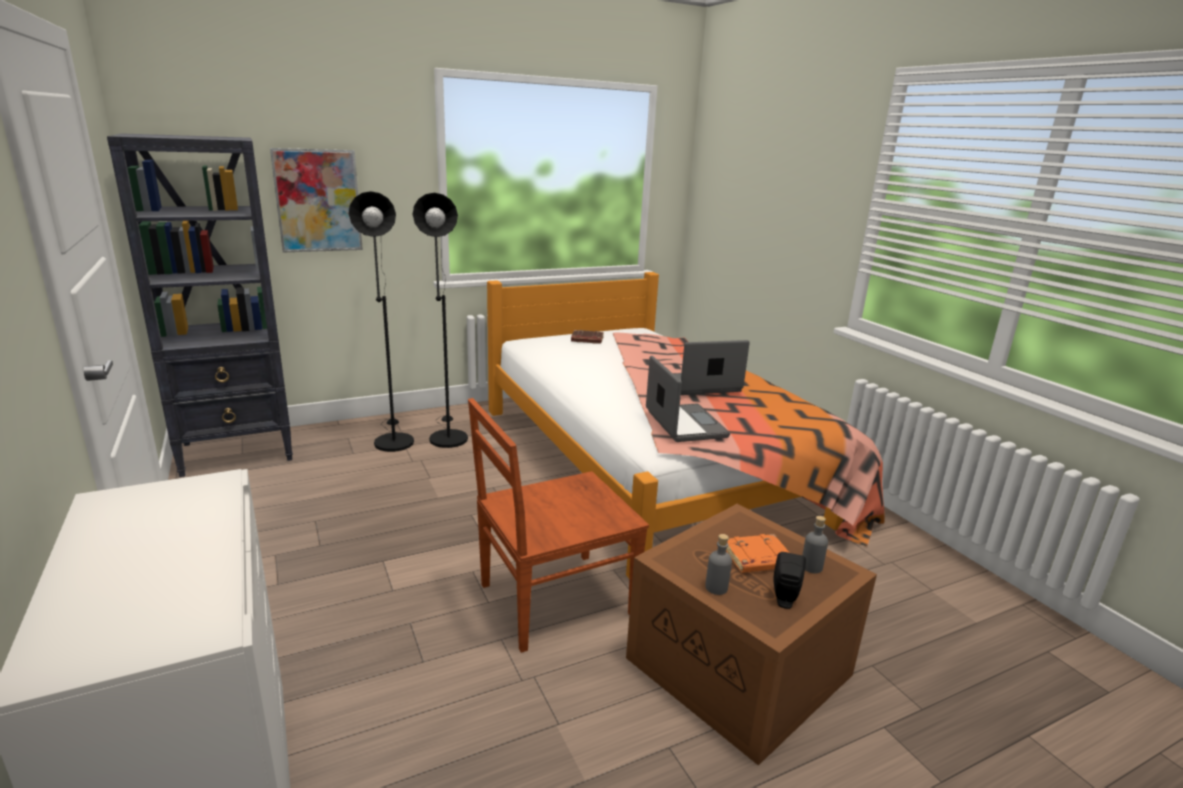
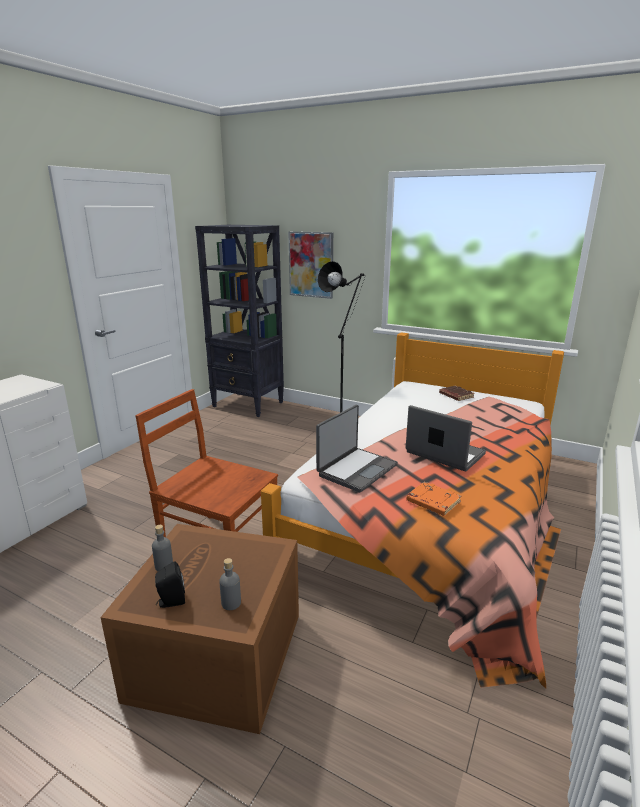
camera: 55 degrees right, 0 degrees up
(392, 439) = (314, 426): black floor lamp -> none
(757, 559) = (219, 573): orange book -> orange book (432, 502)

